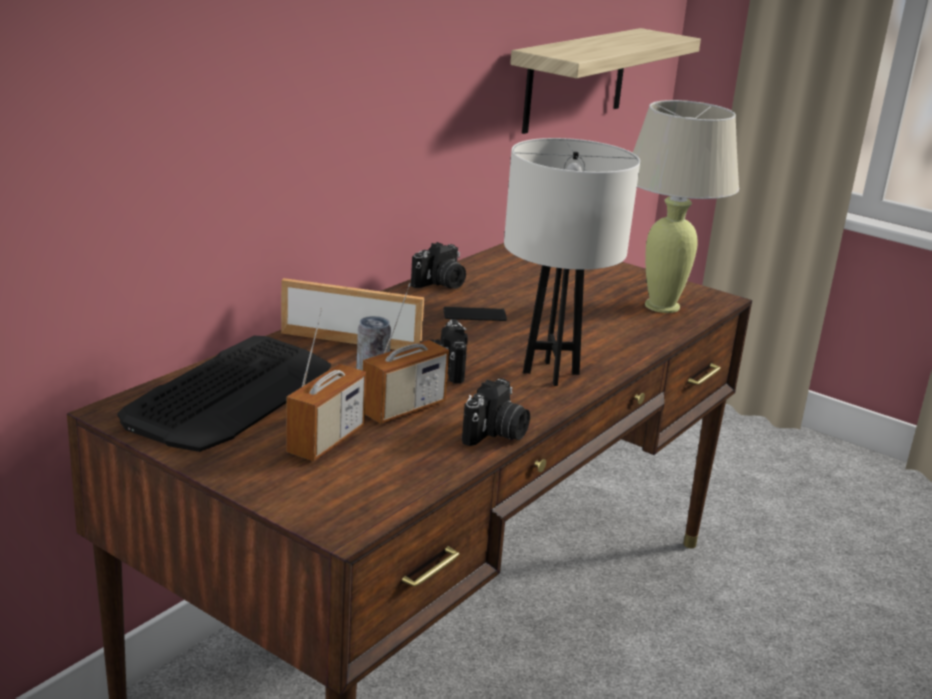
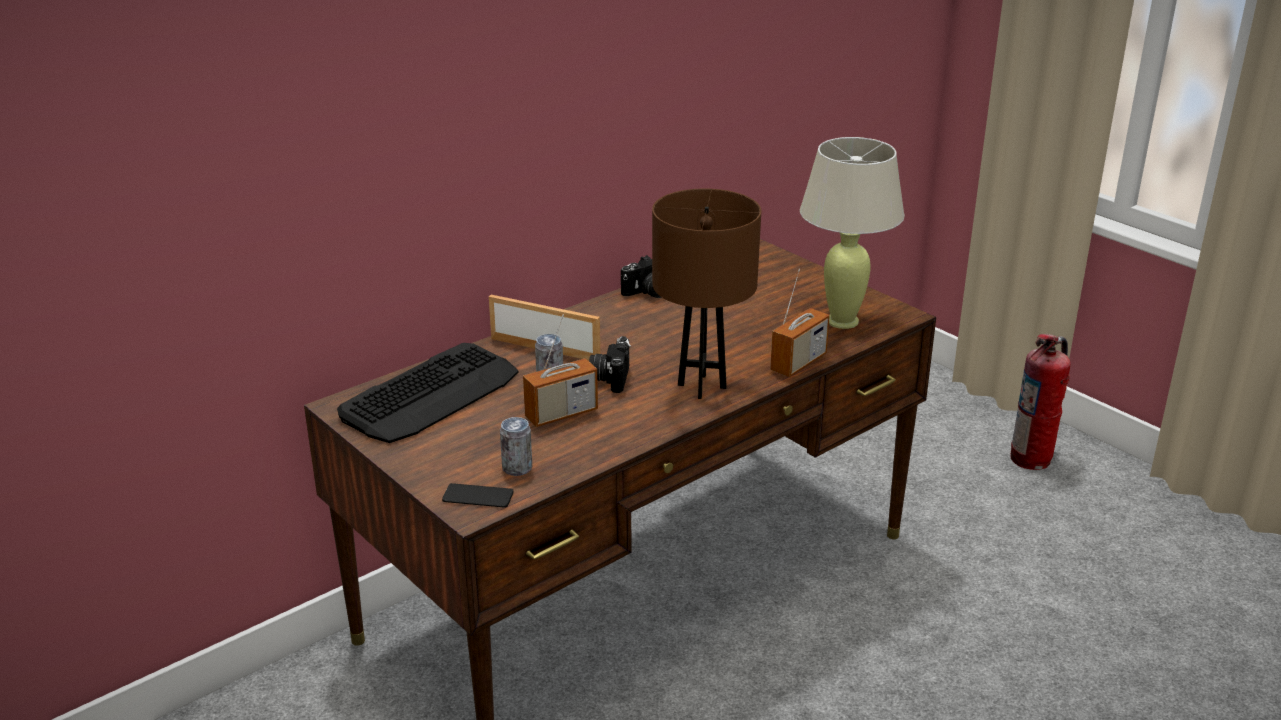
camera: 15 degrees right, 5 degrees up
(326, 440) = (488, 439): radio -> radio (798, 363)
(378, 472) = (517, 468): none -> can
(474, 315) = (663, 326): phone -> phone (478, 496)
(496, 434) = (626, 441): camera -> none
(551, 373) = (702, 386): white table lamp -> brown table lamp
(576, 79) = (811, 91): shelf -> none
(787, 460) = (1032, 459): none -> fire extinguisher

